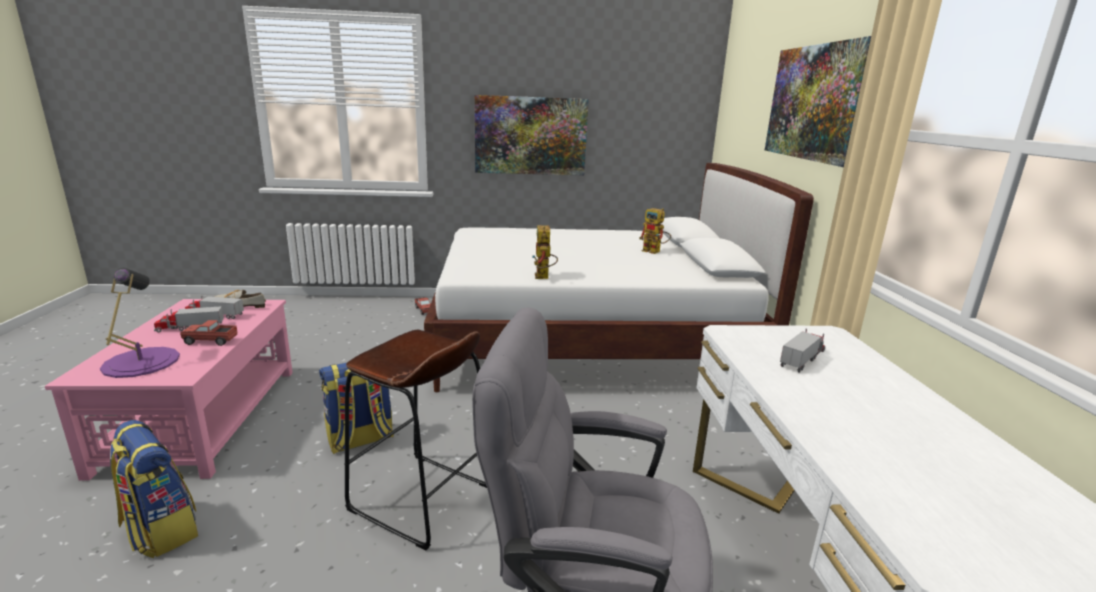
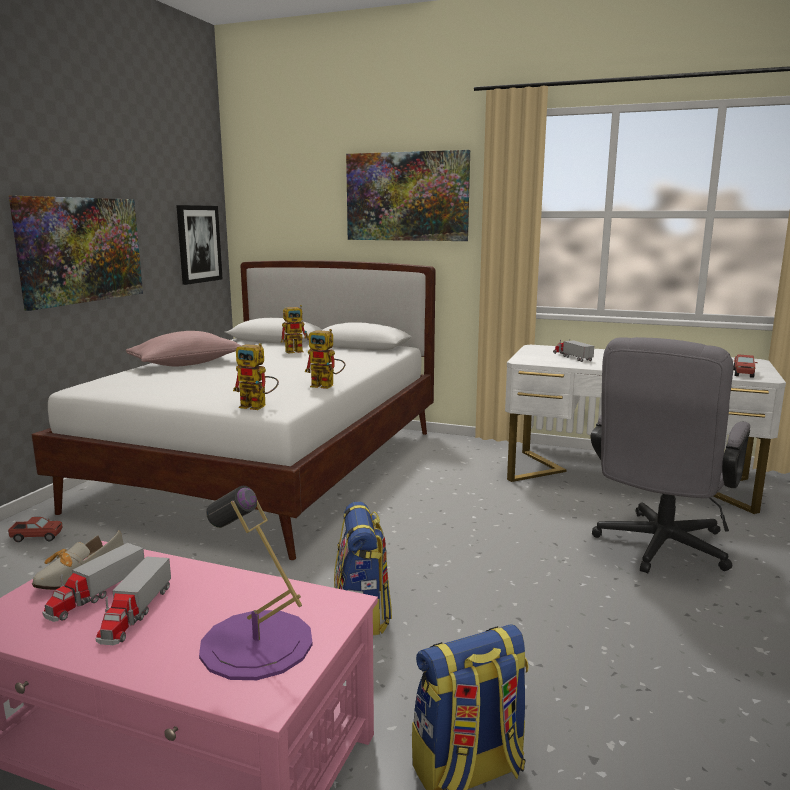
camera: 65 degrees left, 5 degrees down
(211, 341) = (224, 591): toy truck -> toy truck (743, 373)
(421, 498) = (490, 590): brown stool -> none
(461, 270) = (258, 406): none -> toy robot
(559, 235) = (186, 364): none -> pink pillow
(668, 141) = (198, 244): none -> picture

